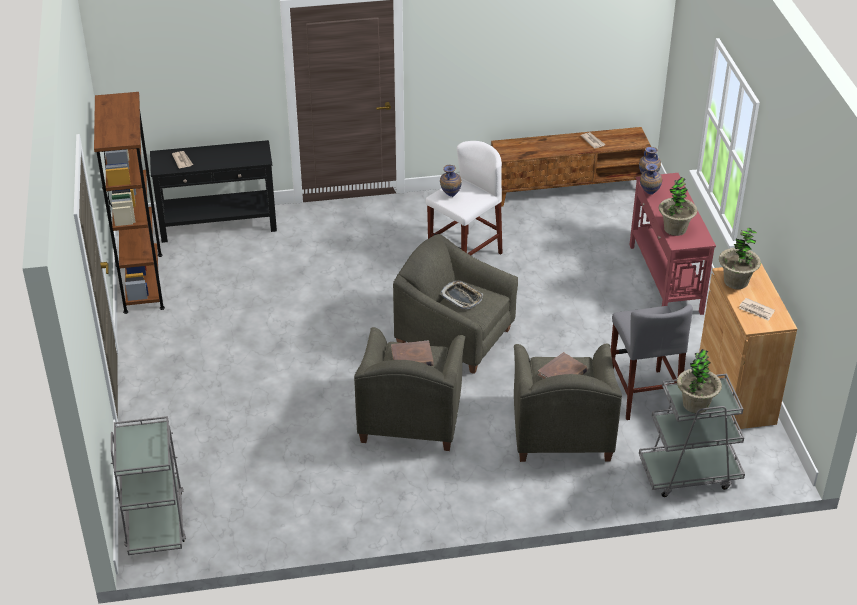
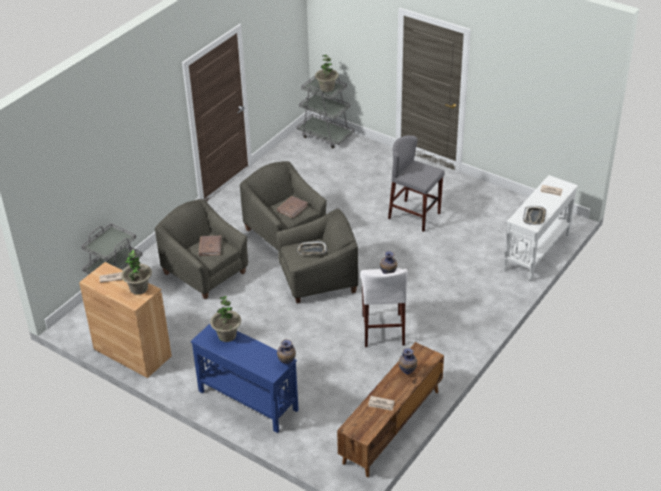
camera: 135 degrees right, 0 degrees up
(143, 283) = (509, 201): brown bookcase -> none
(219, 225) = (536, 252): black console table -> white console table
(244, 151) = (534, 217): none -> tray
(643, 394) = (183, 317): grey stool -> grey stool (414, 216)
(648, 194) = (272, 351): vase -> vase (407, 372)
(665, 279) = (247, 400): red console table -> blue console table
(695, 404) = (109, 238): potted plant -> potted plant (327, 88)

